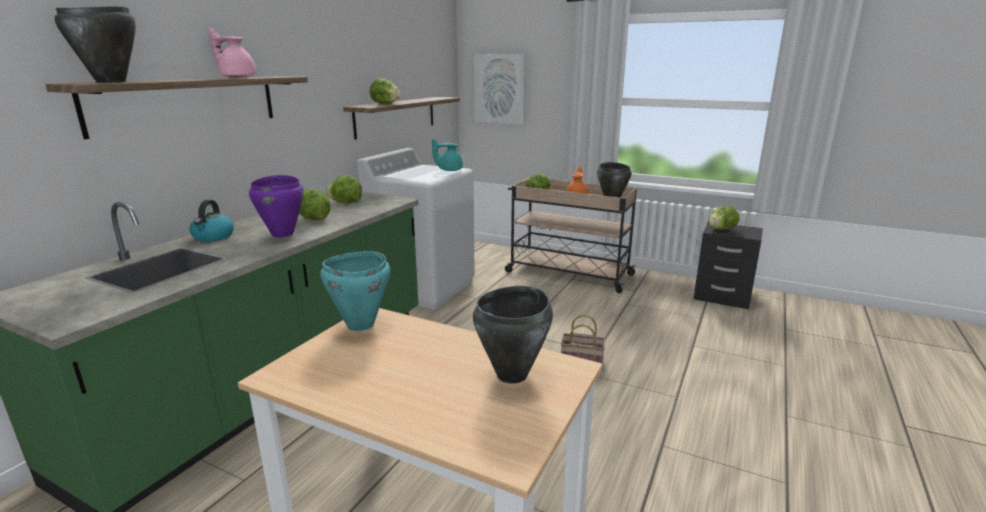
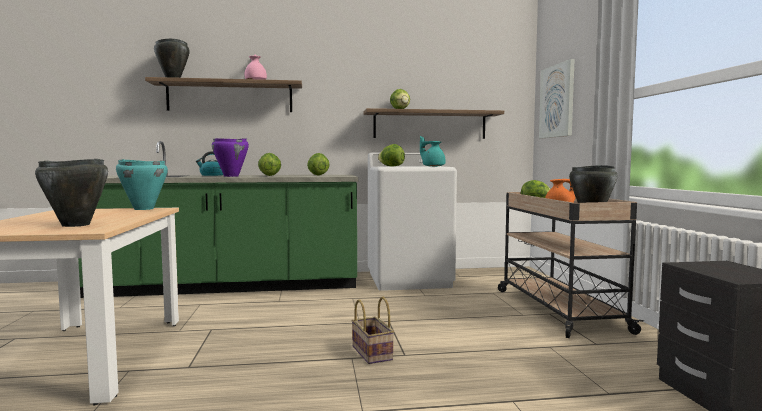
camera: 55 degrees right, 15 degrees down
(721, 229) = (709, 266): lettuce -> lettuce (391, 166)

